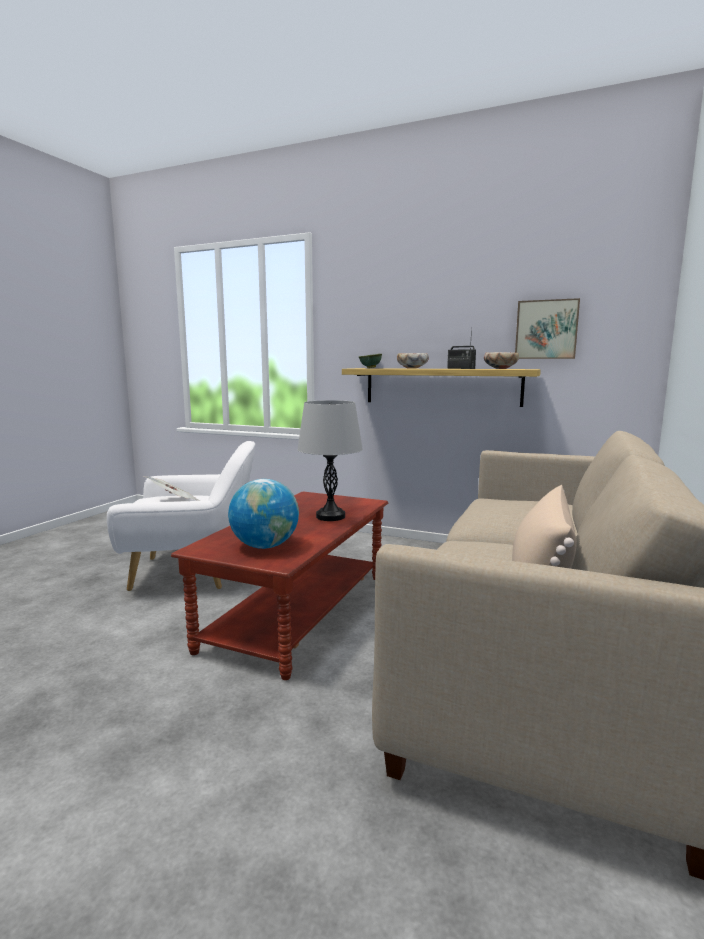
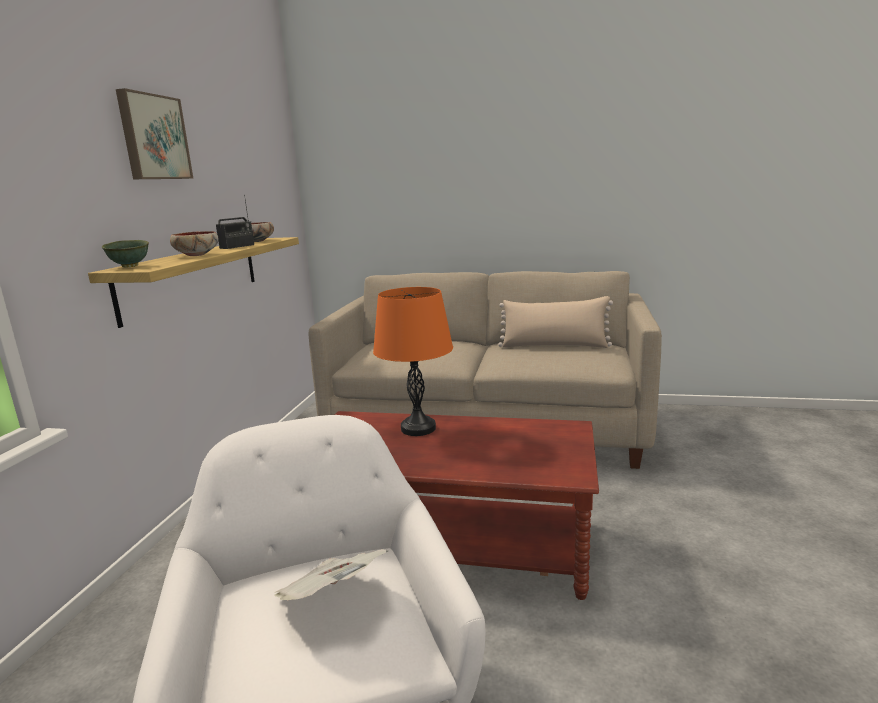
camera: 100 degrees left, 5 degrees up
(265, 546) = (537, 442): globe -> none
(330, 516) = (418, 428): grey table lamp -> orange table lamp
(546, 329) = (251, 196): picture -> picture (153, 137)

